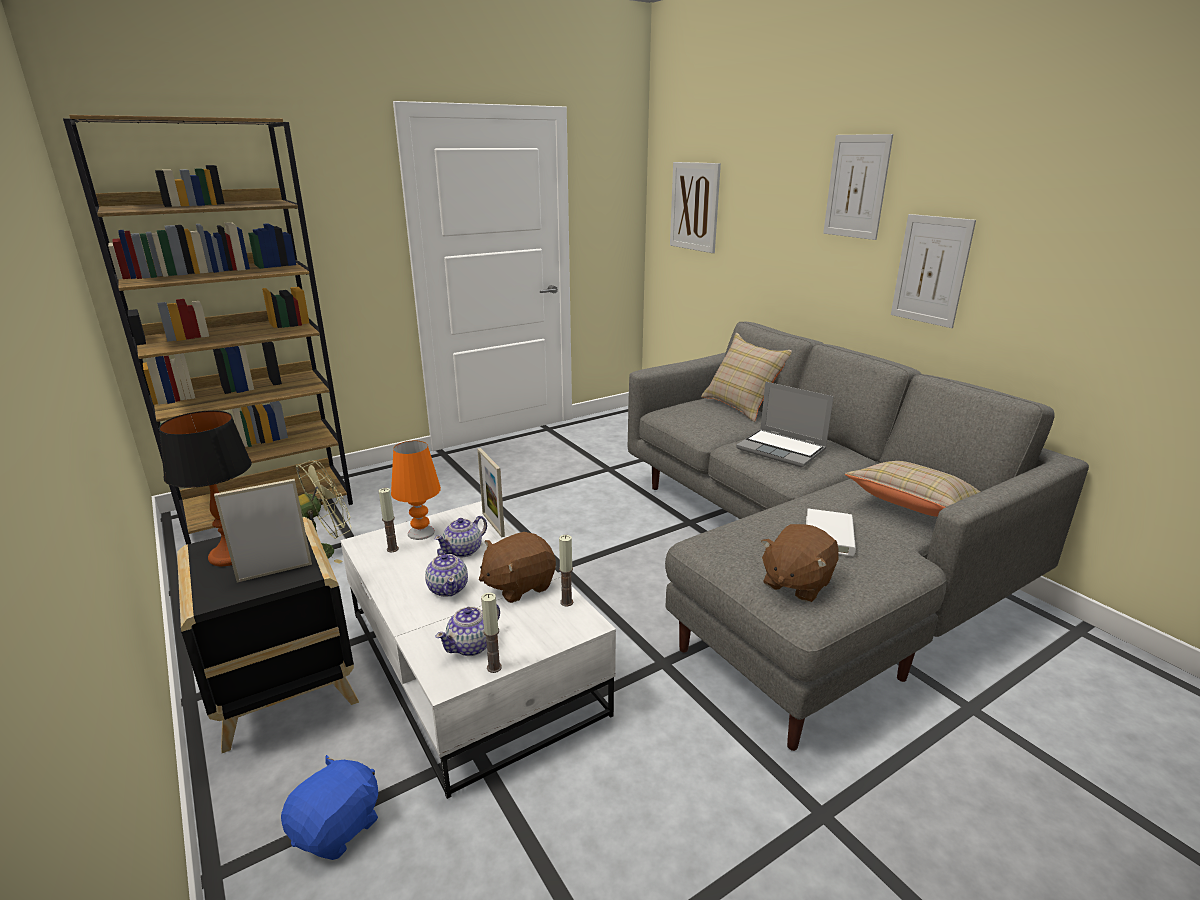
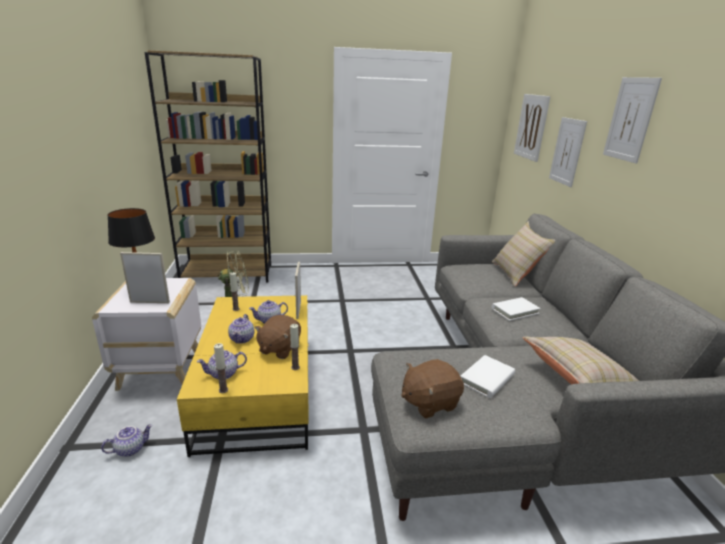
camera: 25 degrees right, 0 degrees up
(283, 696) = (160, 372): black side table -> white side table
(338, 828) = (130, 449): blue plush toy -> teapot
(421, 532) = (258, 304): orange table lamp -> none
(474, 662) = (259, 388): white coffee table -> yellow coffee table
(518, 585) = (279, 349): brown plush toy -> brown plush toy turned 60 degrees counterclockwise
(782, 449) = (515, 311): laptop -> white book
(931, 270) = (671, 193): picture -> picture (567, 151)

